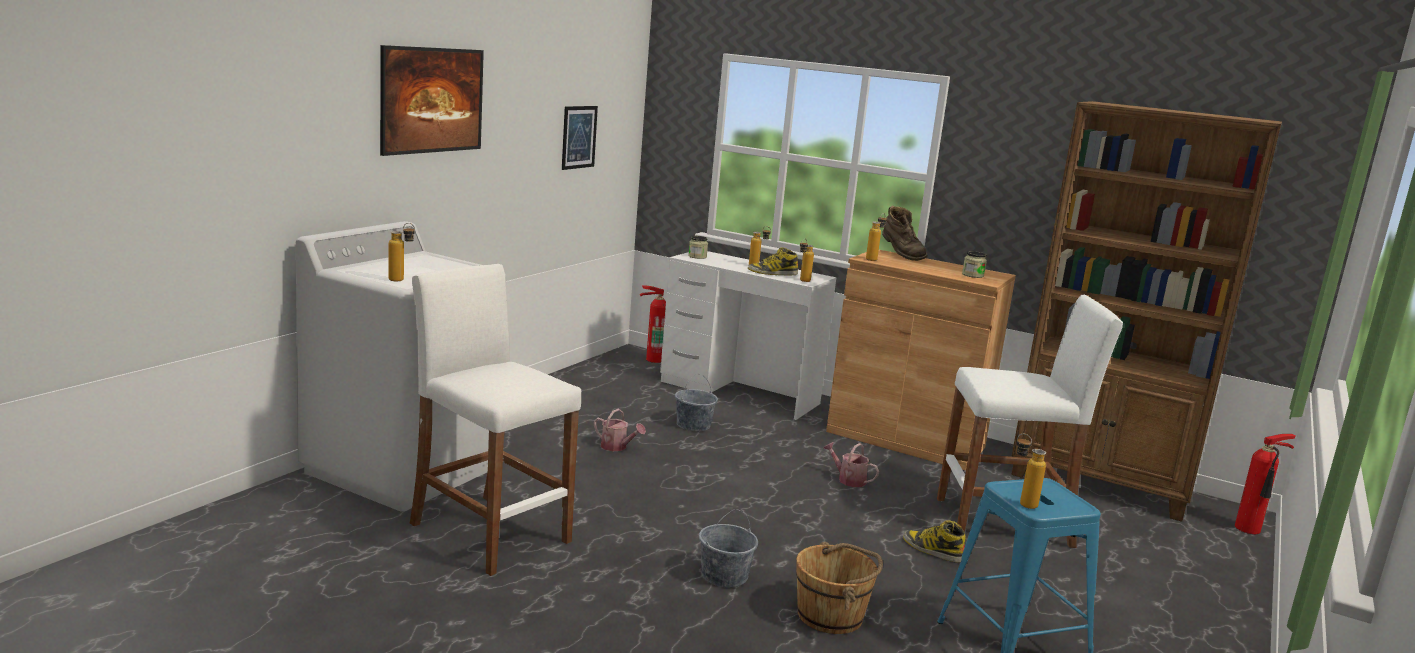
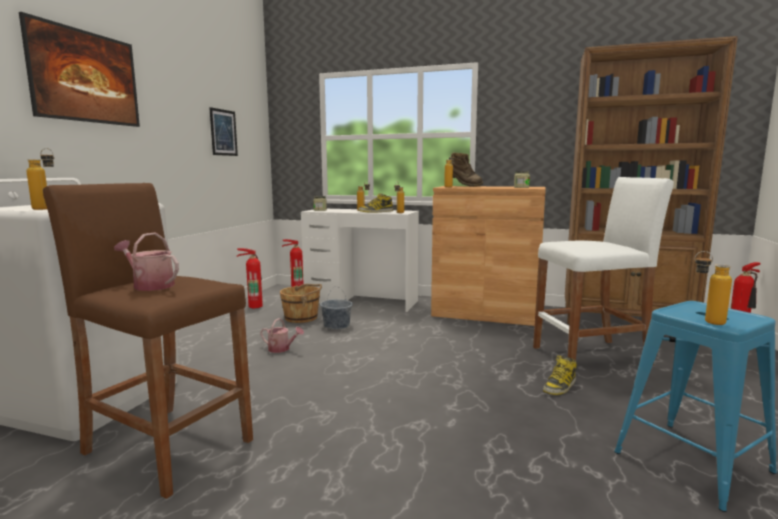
camera: 10 degrees left, 5 degrees down
(489, 532) = (168, 446): white stool -> brown stool
(592, 377) = (254, 306): none -> fire extinguisher
(724, 576) = (407, 445): grey bucket -> none
(831, 616) = (523, 467): brown bucket -> brown bucket (302, 317)
(848, 480) = (464, 344): watering can -> watering can (150, 285)
(932, 550) = (559, 386): boot -> boot turned 75 degrees counterclockwise

